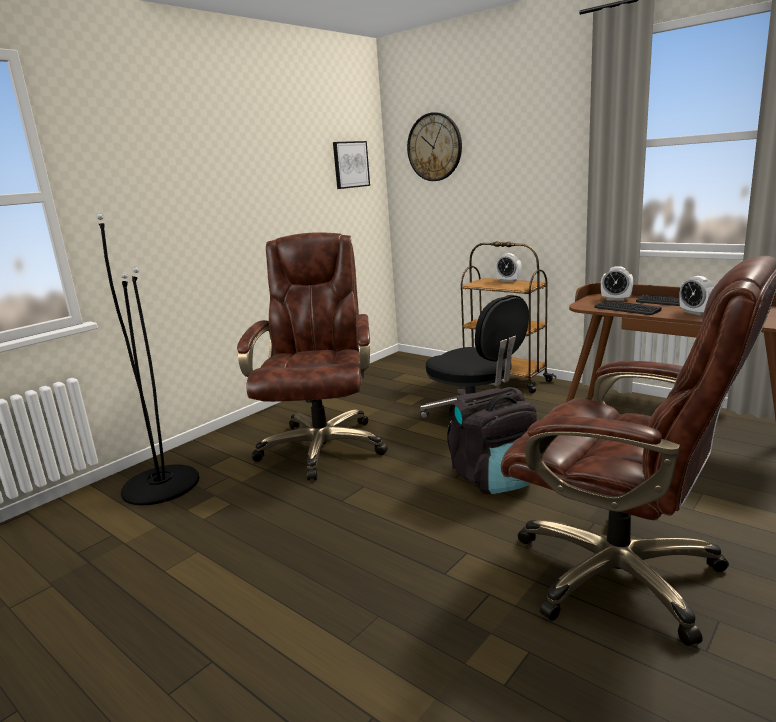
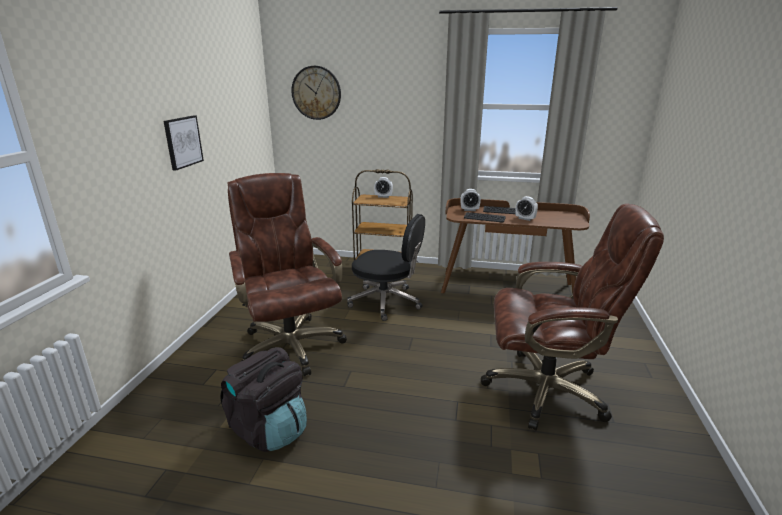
camera: 30 degrees left, 5 degrees up
(161, 485) = (171, 411): black floor lamp -> none
(350, 164) = (249, 104): picture -> picture (182, 142)
(493, 478) = (433, 344): black backpack -> black backpack (269, 429)

